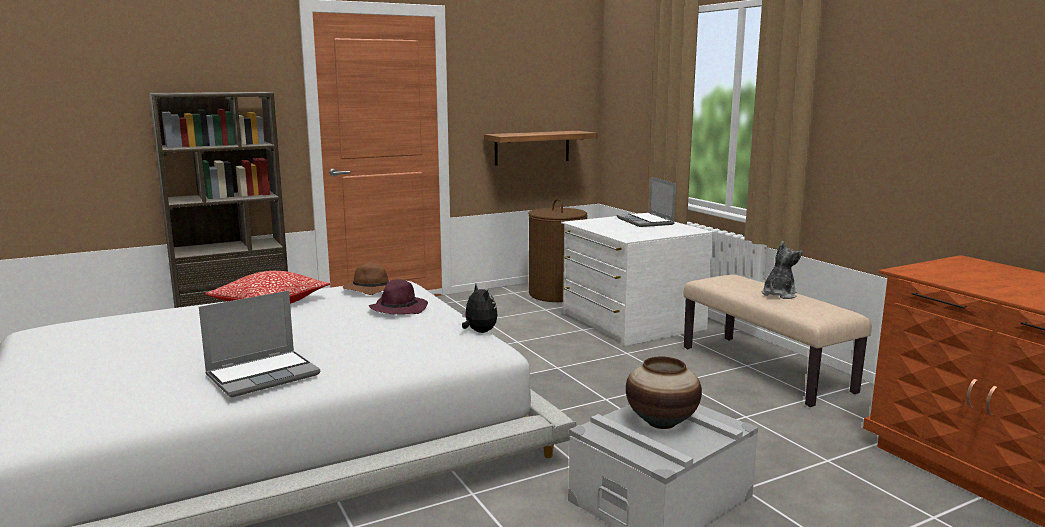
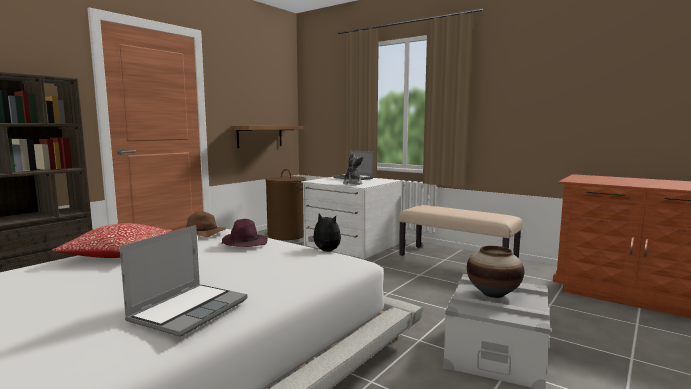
camera: 25 degrees left, 5 degrees down
(778, 294) = (463, 211): plush toy -> plush toy (352, 183)

